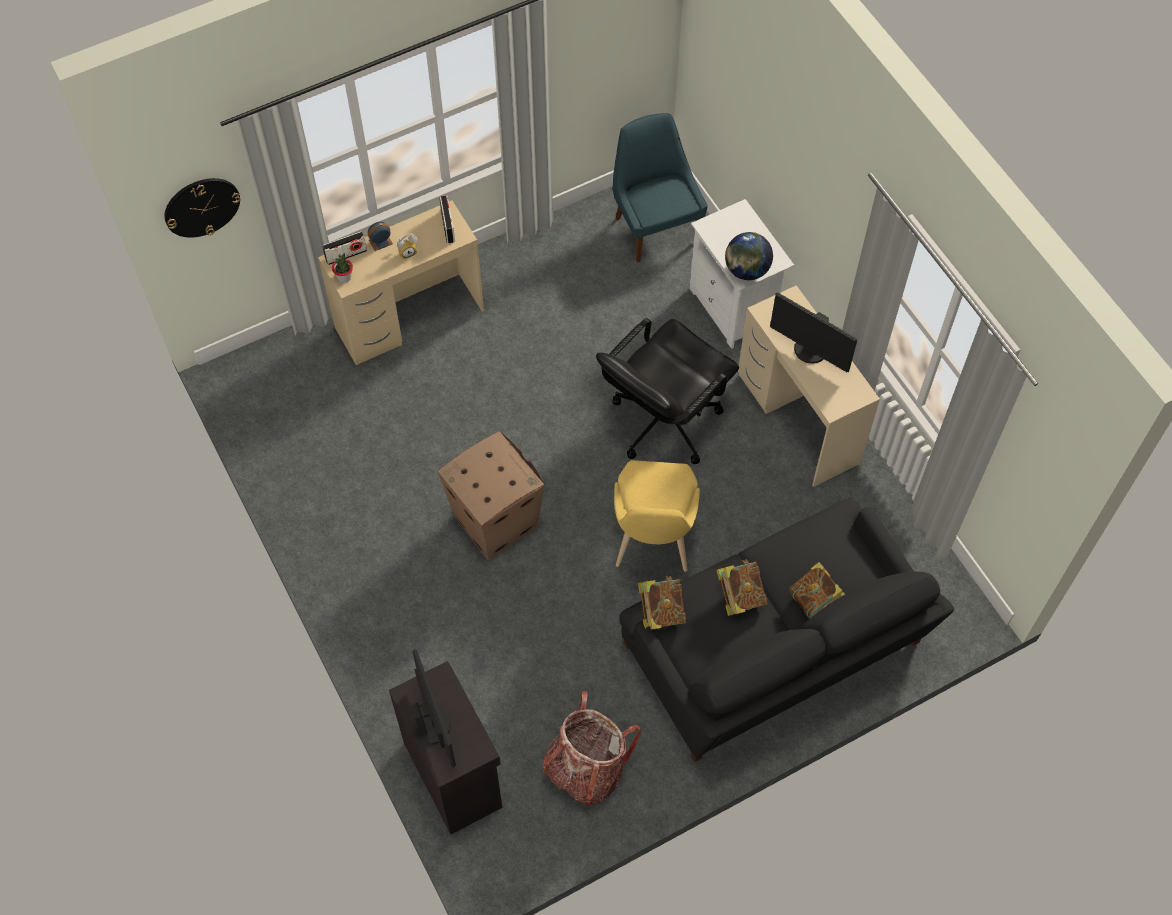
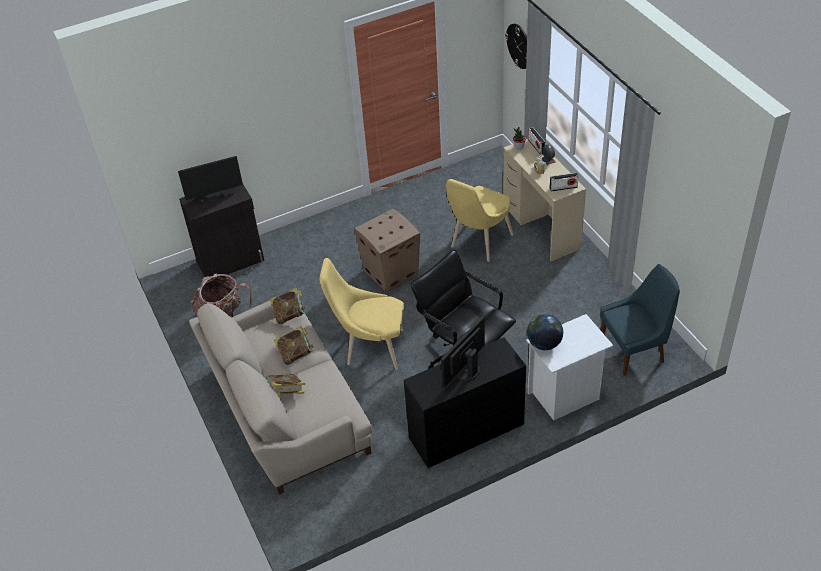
camera: 95 degrees right, 15 degrees down
(438, 401) = (478, 243): none -> yellow chair
(775, 649) = (285, 410): black sofa -> beige sofa
(798, 419) = (466, 431): beige desk -> black desk

